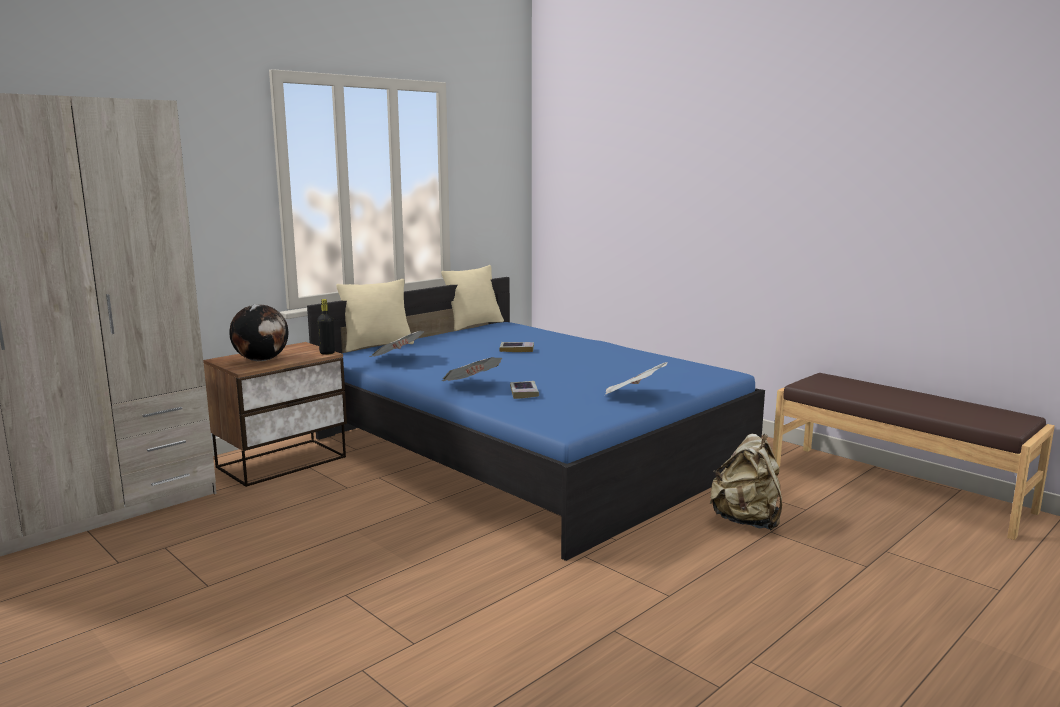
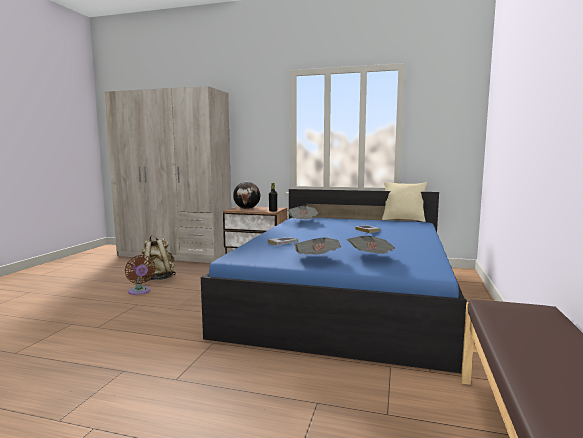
camera: 60 degrees right, 5 degrees down
(272, 585) = (140, 292): none -> brown fan
(377, 346) = (323, 217): beige pillow -> none
(471, 386) = (281, 236): newspaper -> newspaper (371, 258)
(746, 521) = (325, 388): beige backpack -> beige backpack (157, 279)

